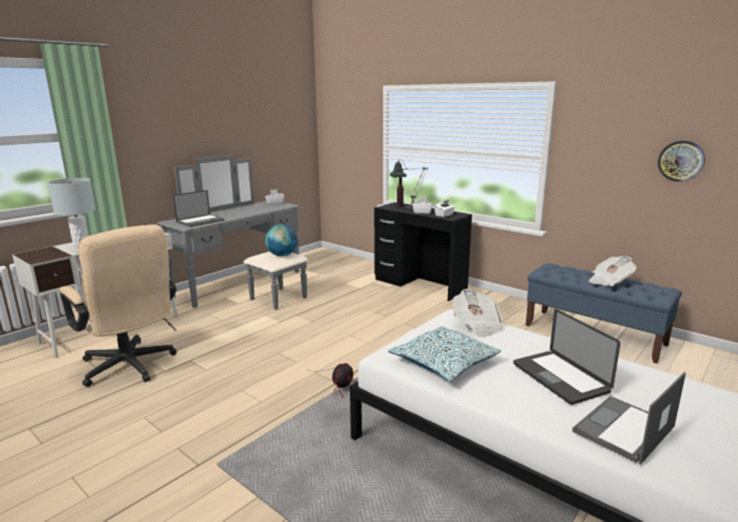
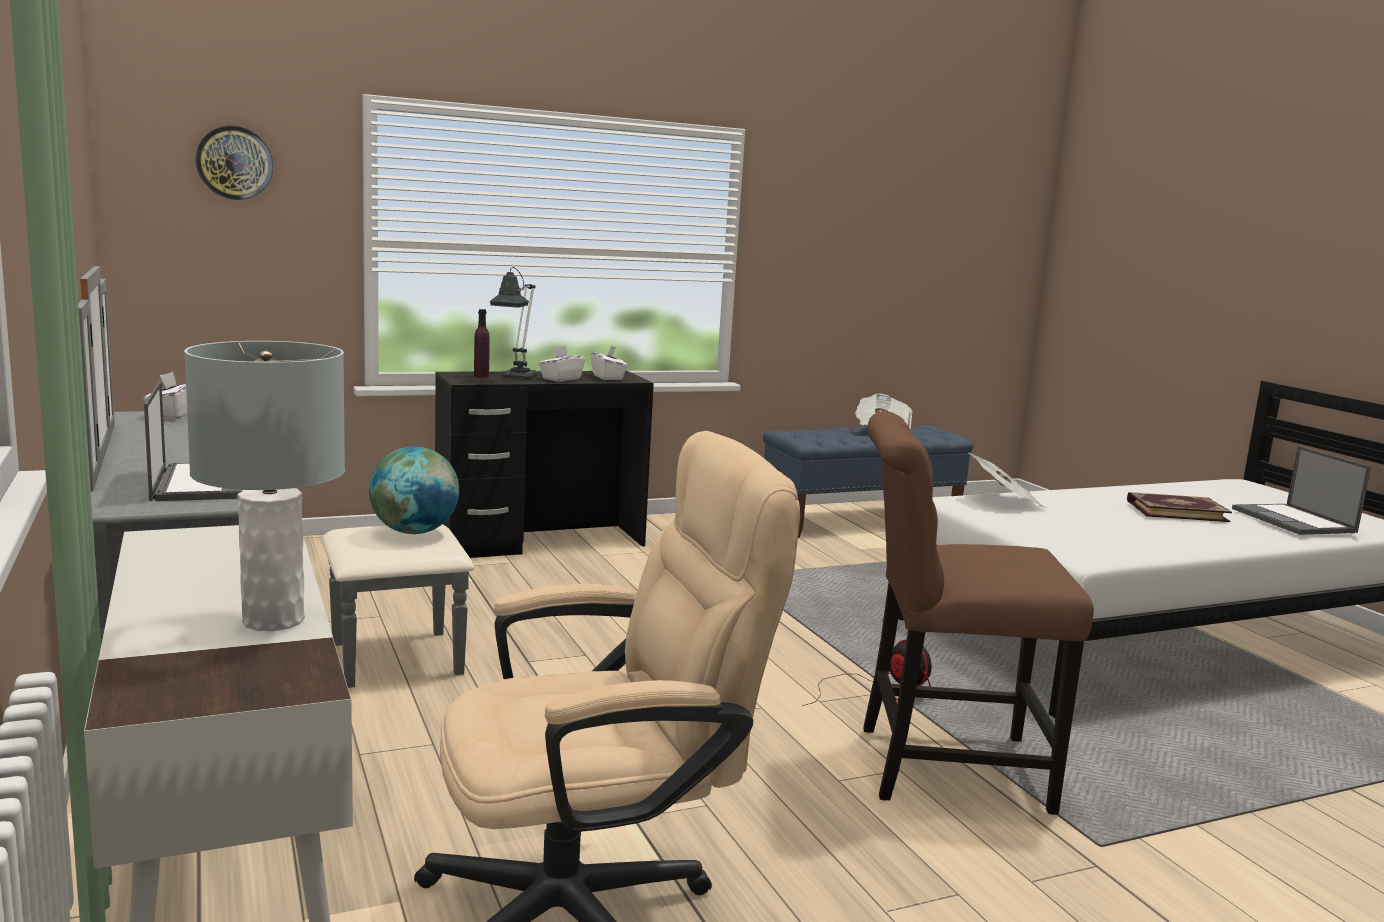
camera: 65 degrees left, 5 degrees down
(270, 411) = (941, 767): none -> brown chair
(444, 363) = (1116, 539): pillow -> none
(559, 378) = (1176, 510): laptop -> book
(681, 161) = (901, 254): wall clock -> wall clock (234, 163)

